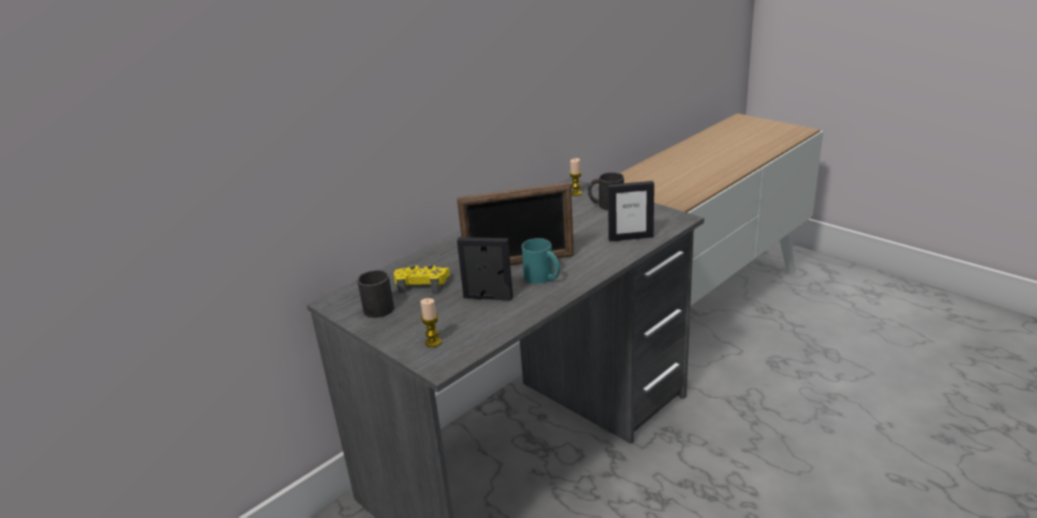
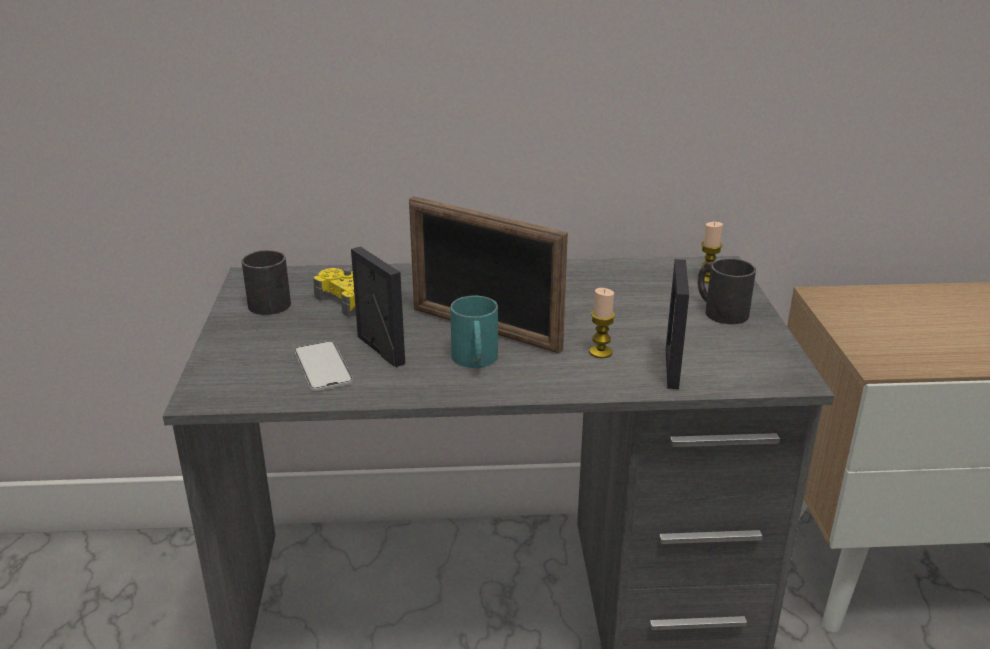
camera: 40 degrees right, 0 degrees up
(433, 342) = (244, 367): candle -> candle (600, 352)
(474, 319) = (323, 366): none -> phone
(630, 237) = (672, 368): picture frame -> picture frame turned 60 degrees clockwise

